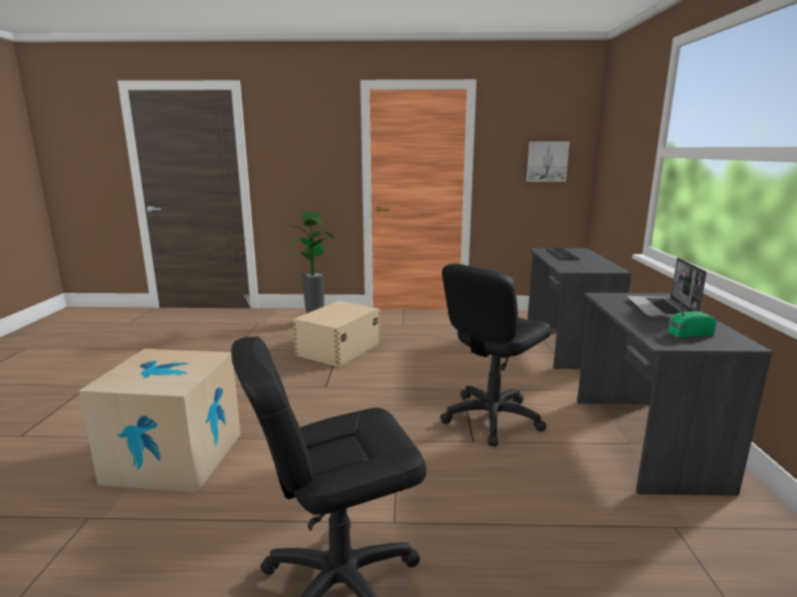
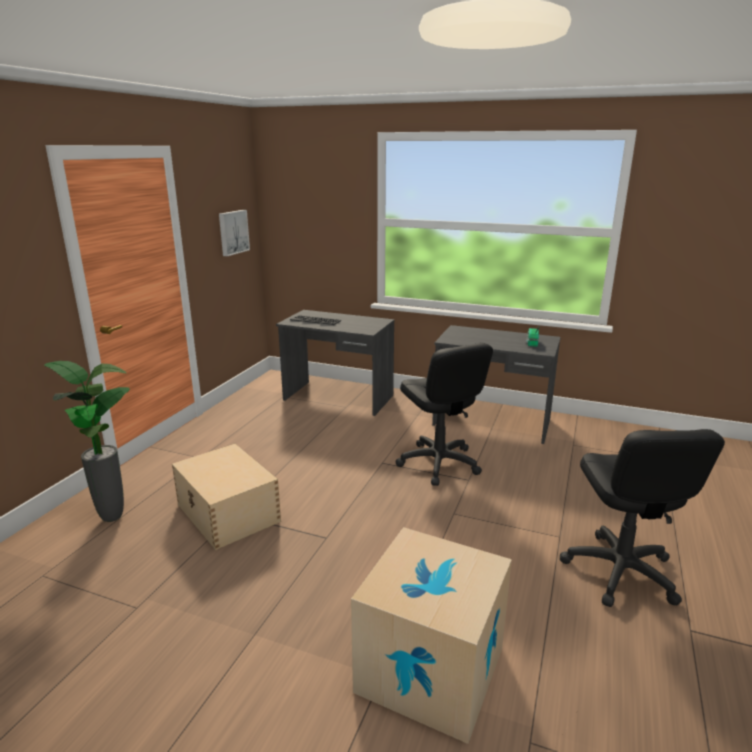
camera: 70 degrees left, 5 degrees up
(661, 309) = (484, 335): laptop -> none

